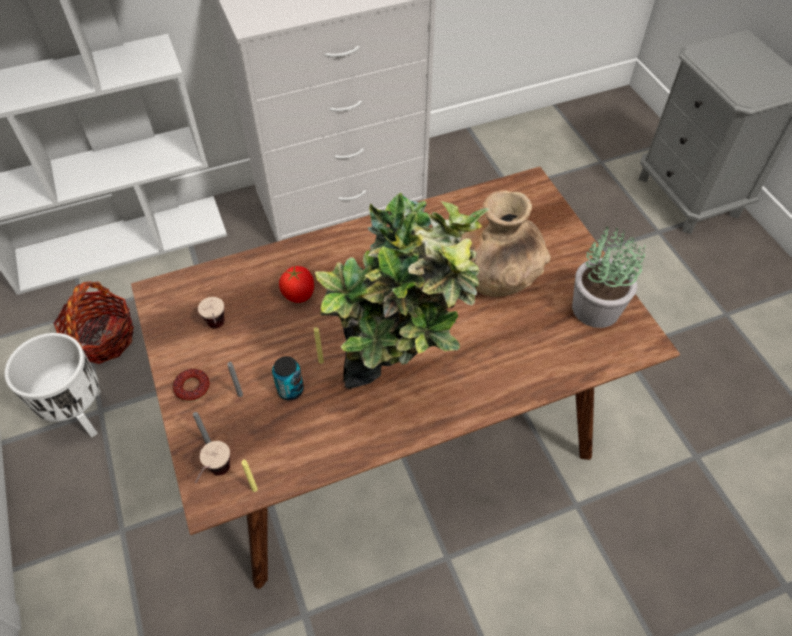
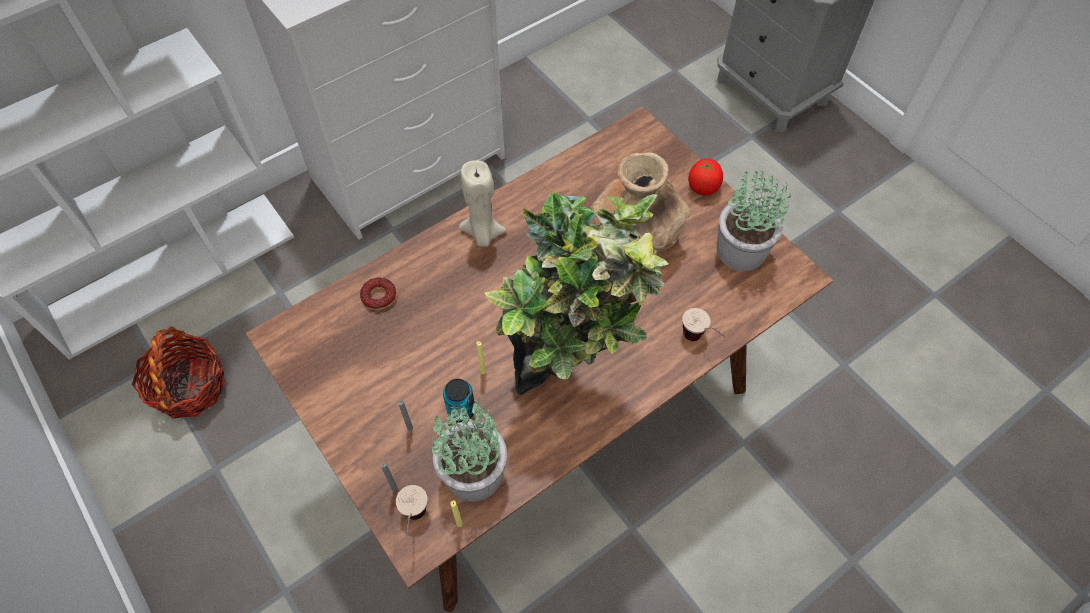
camera: 15 degrees left, 5 degrees up
(80, 414) = (194, 478): white planter -> none
(192, 388) = (356, 433): donut -> donut (379, 296)
(218, 330) = (362, 363): cup -> cup (699, 341)
(283, 447) = (474, 472): none -> potted plant
(299, 294) = (435, 304): tomato -> tomato (703, 187)
(360, 245) = (482, 234): none -> beige candle

